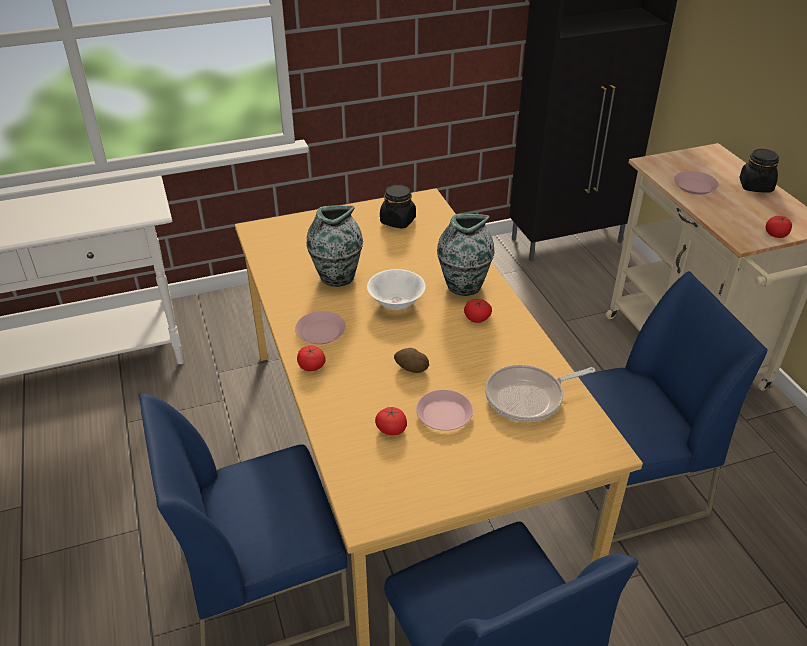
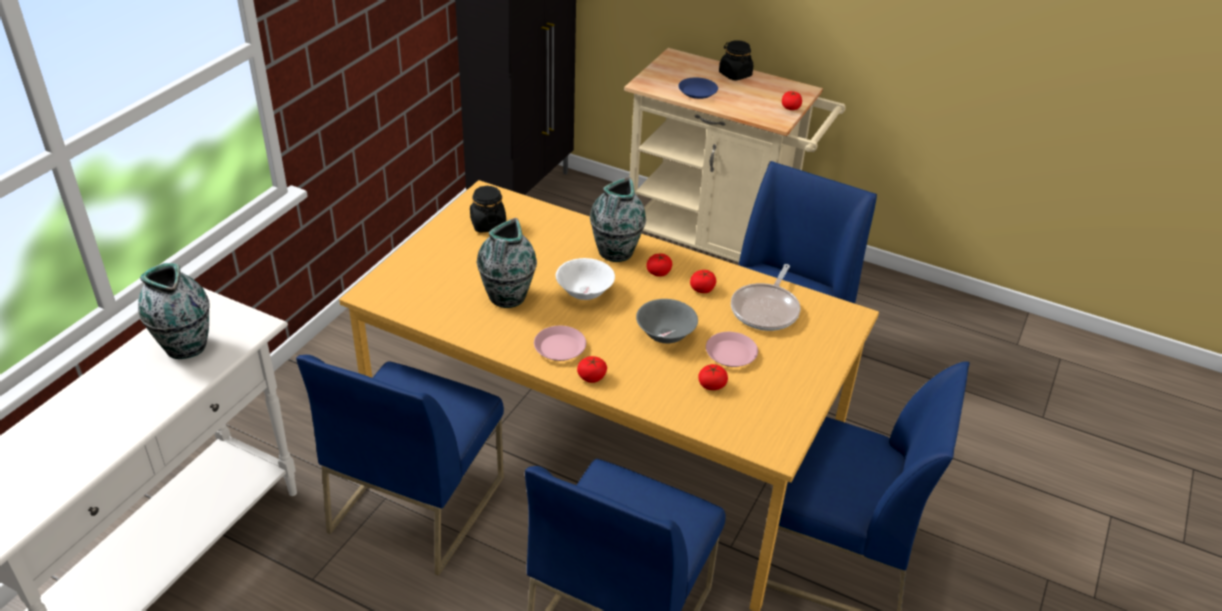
camera: 45 degrees left, 0 degrees up
(102, 204) = (185, 345): none -> vase
(237, 415) = (417, 502): none -> blue chair
(411, 368) = (665, 335): potato -> grey bowl
(495, 350) = (702, 288): none -> tomato
(694, 186) = (697, 91): pink plate -> blue plate

